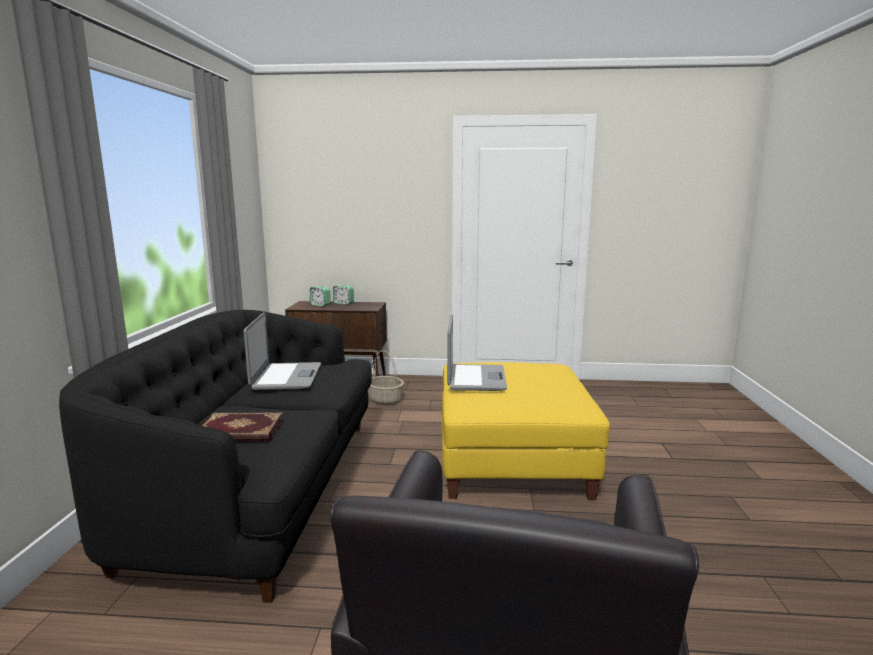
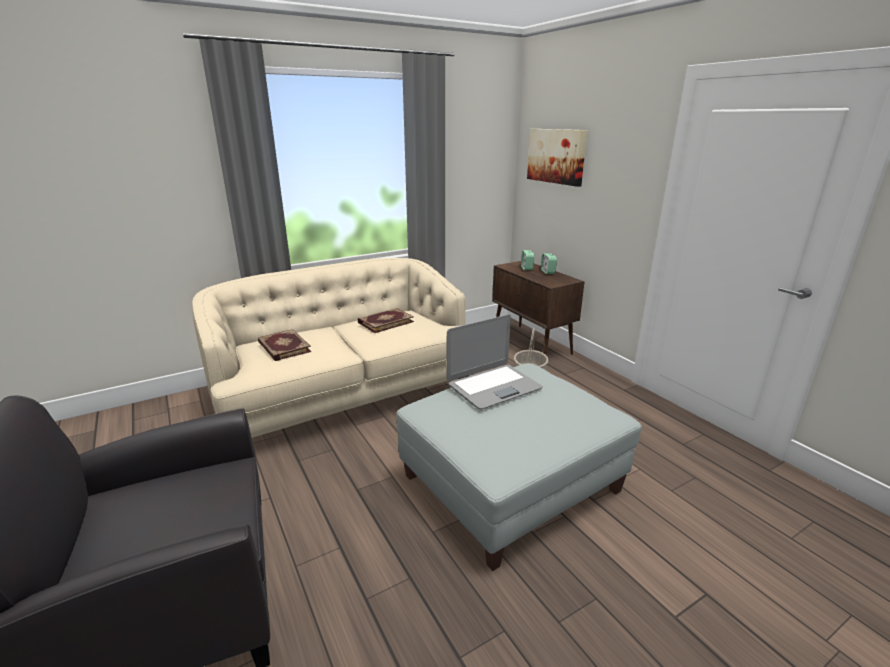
camera: 55 degrees right, 10 degrees up
(260, 489) = (345, 394): black sofa -> beige sofa
(286, 377) = (385, 322): laptop -> book
(323, 190) = (556, 156): none -> picture
(510, 458) = (511, 482): yellow ottoman -> grey ottoman

